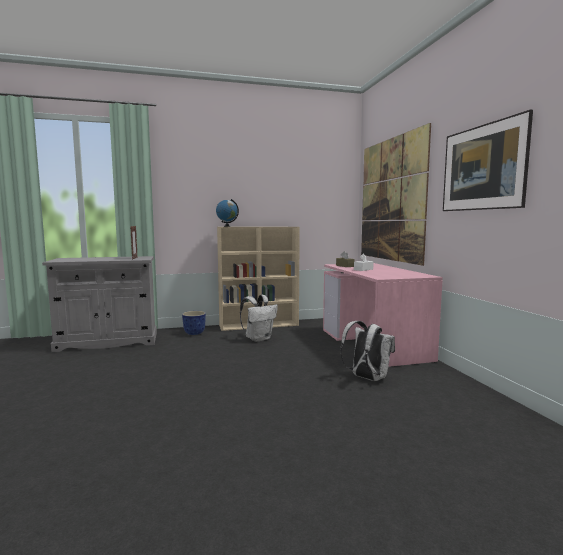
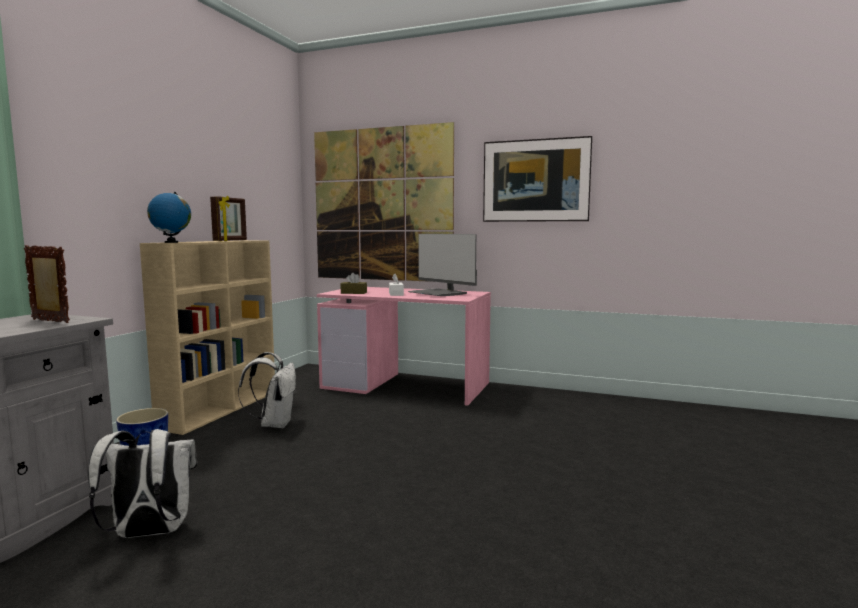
camera: 55 degrees left, 0 degrees up
(269, 226) = (231, 241): none -> picture frame
(367, 378) = (486, 416): white backpack -> white backpack (149, 533)
(392, 273) = (438, 293): none -> monitor

